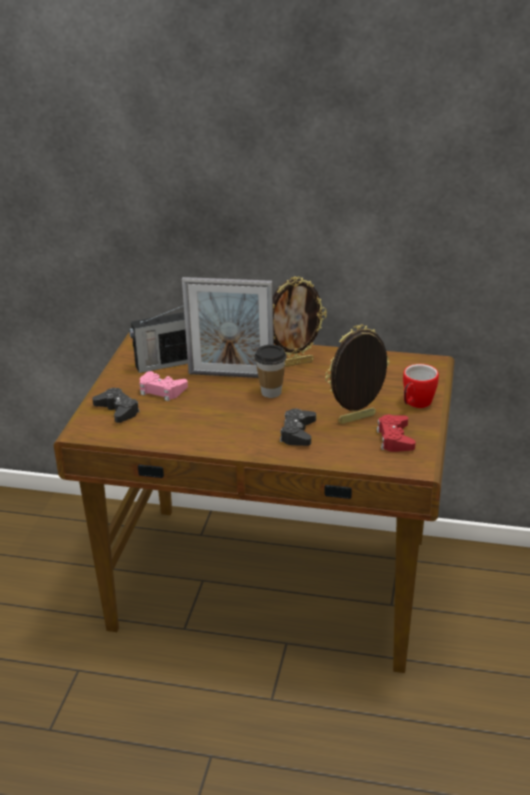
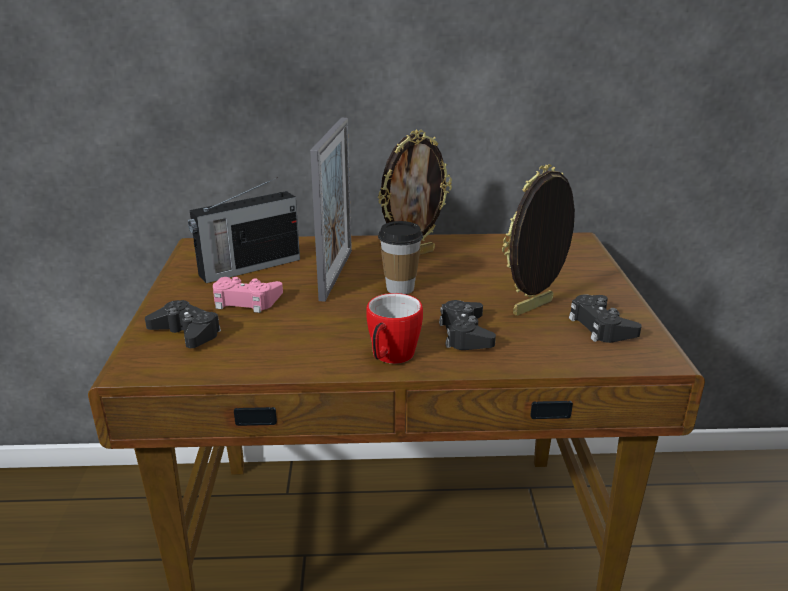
camera: 15 degrees left, 5 degrees down
(231, 375) = (336, 274): picture frame -> picture frame turned 75 degrees counterclockwise
(395, 439) = (600, 326): red game controller -> black game controller
(416, 404) = (594, 283): mug -> mug (390, 358)

